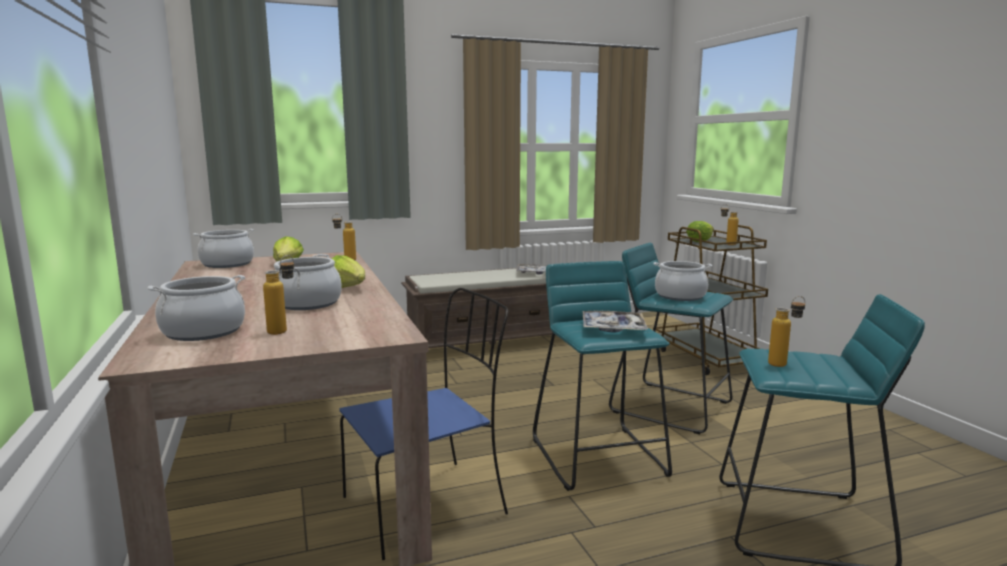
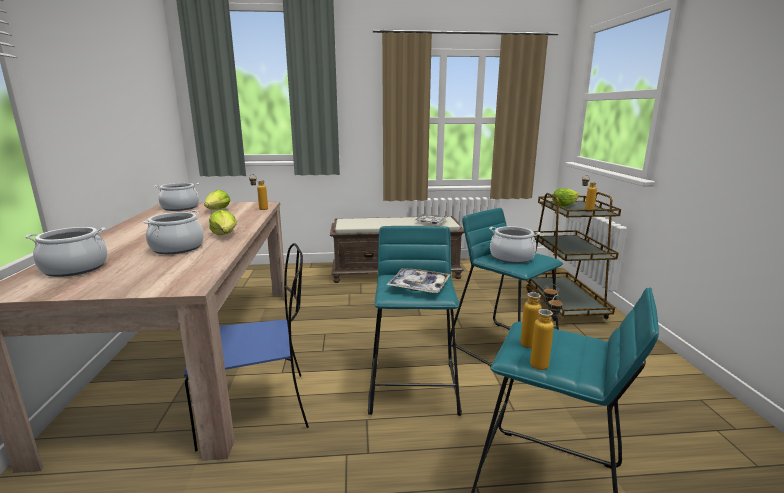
camera: 15 degrees right, 5 degrees up
(283, 330) = (125, 272): bottle -> bottle (543, 363)

